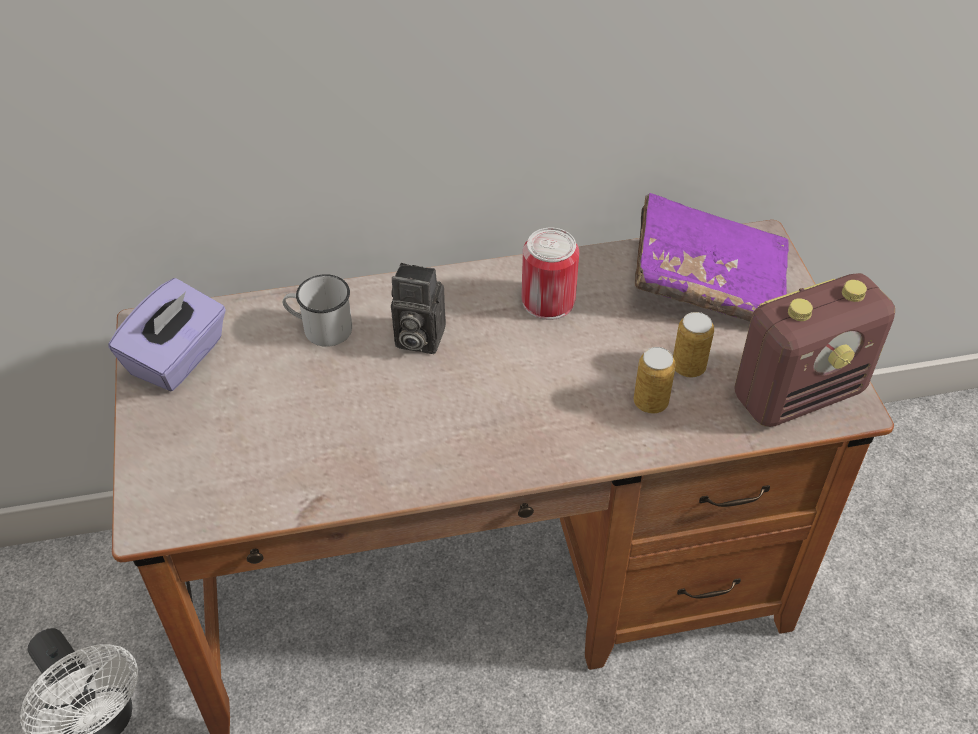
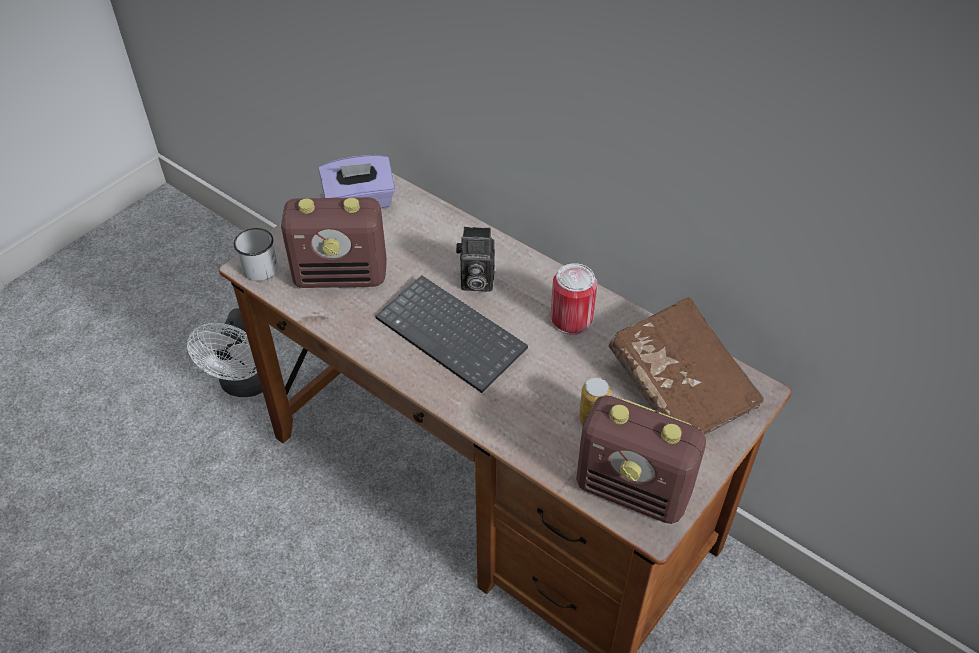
camera: 50 degrees right, 0 degrees up
(275, 443) = (342, 276): none -> radio
(320, 328) = (438, 239): white mug -> white mug (258, 265)
(416, 338) = (475, 282): camera -> camera turned 60 degrees counterclockwise
(471, 401) = (454, 334): none -> keyboard
(650, 402) = (541, 417): can -> none
(707, 282) = (681, 386): purple book -> brown book

